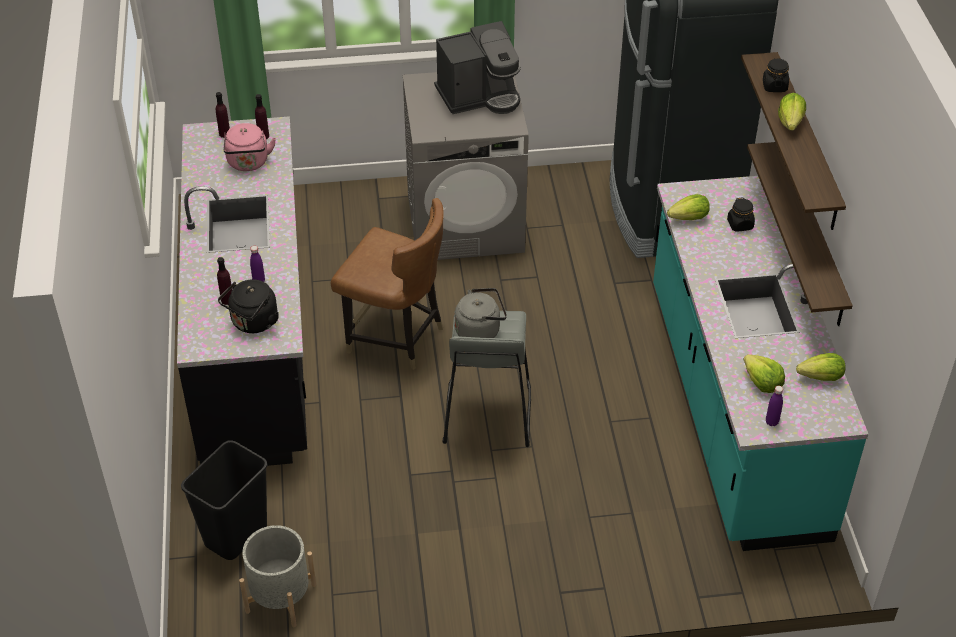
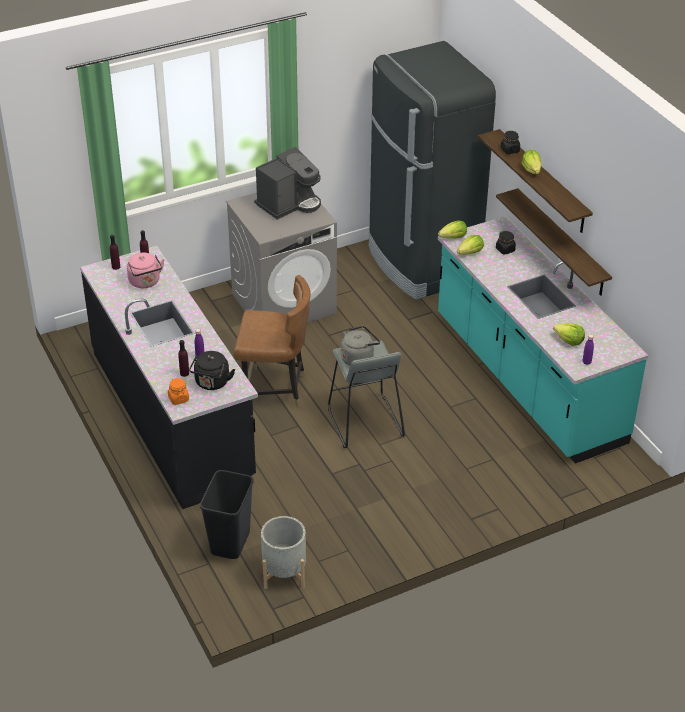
camera: 20 degrees left, 5 degrees down
(200, 333) = (178, 398): none -> orange jar
(821, 377) = (603, 329): lettuce -> lettuce (453, 238)

